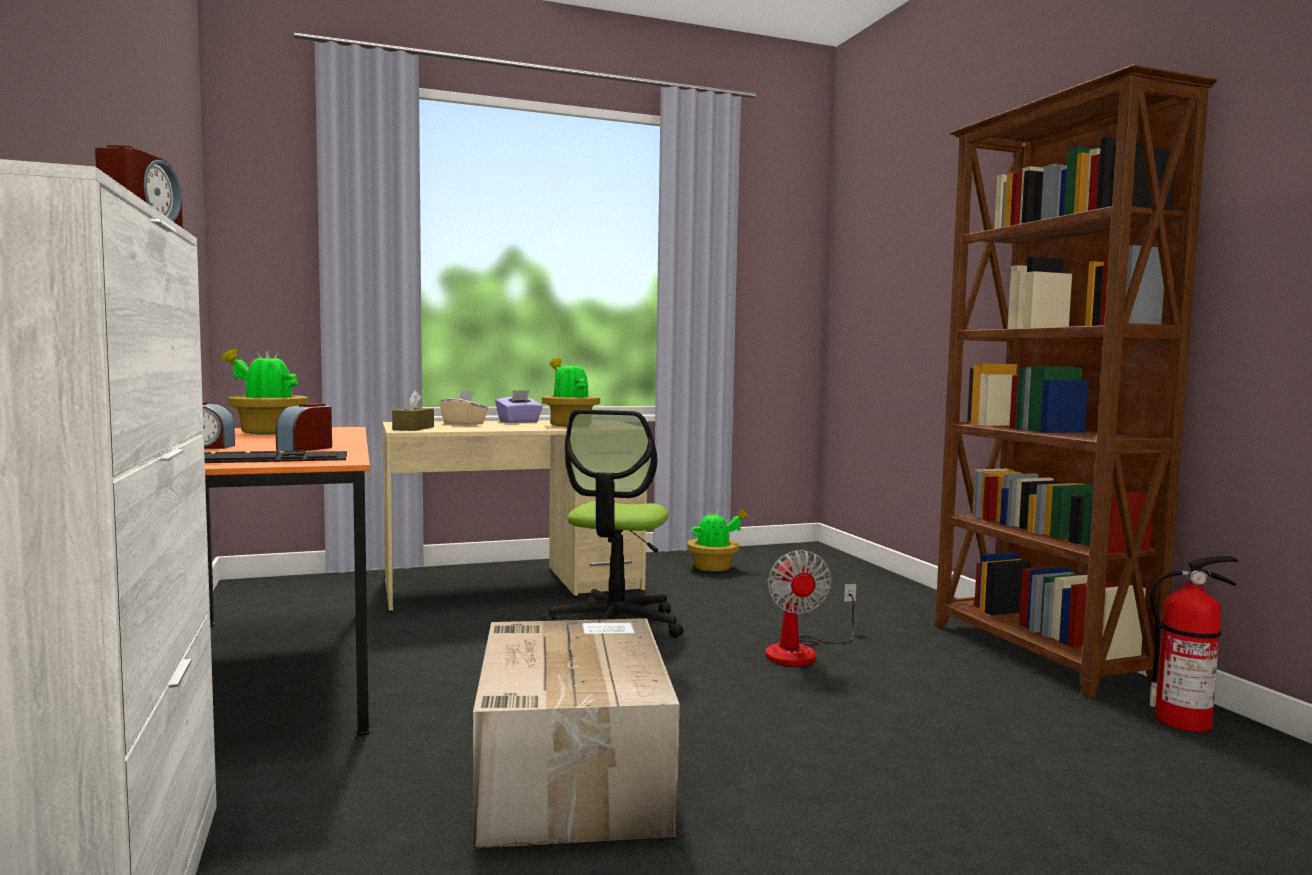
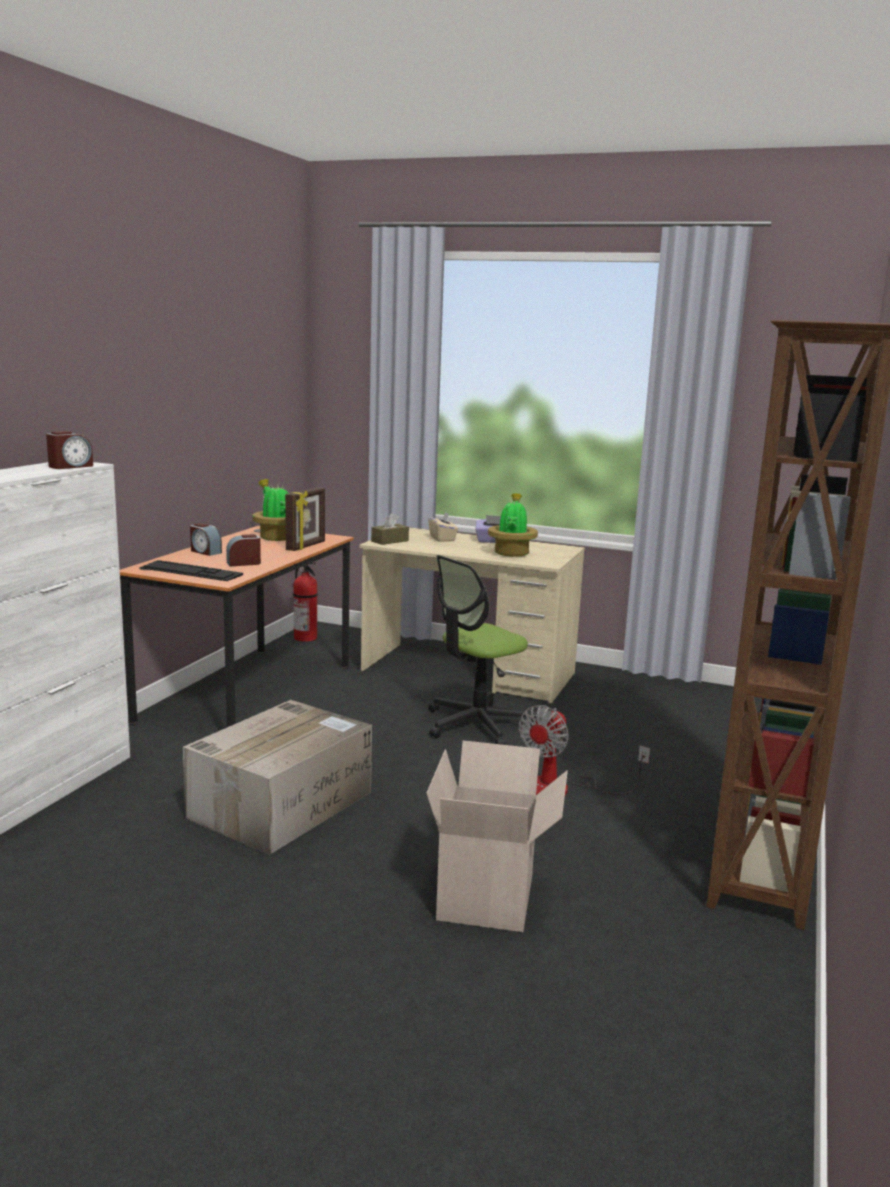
camera: 40 degrees right, 10 degrees up
(336, 434) = (306, 546): none -> picture frame
(714, 568) = (651, 700): potted plant -> none
(964, 768) = (489, 899): none -> cardboard box
(1185, 721) = (744, 955): fire extinguisher -> fire extinguisher (306, 638)

